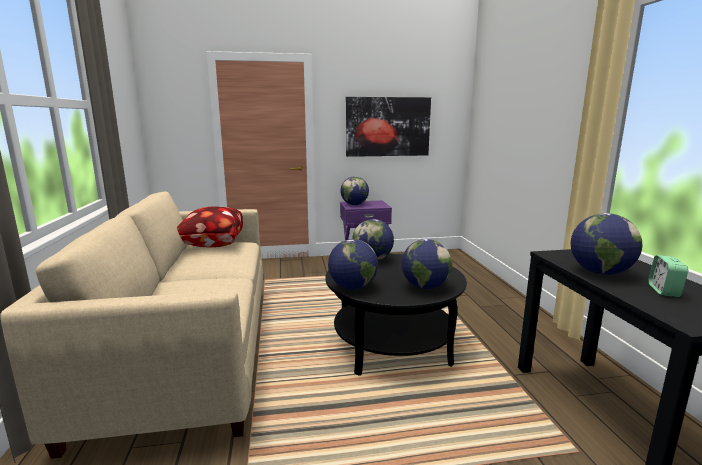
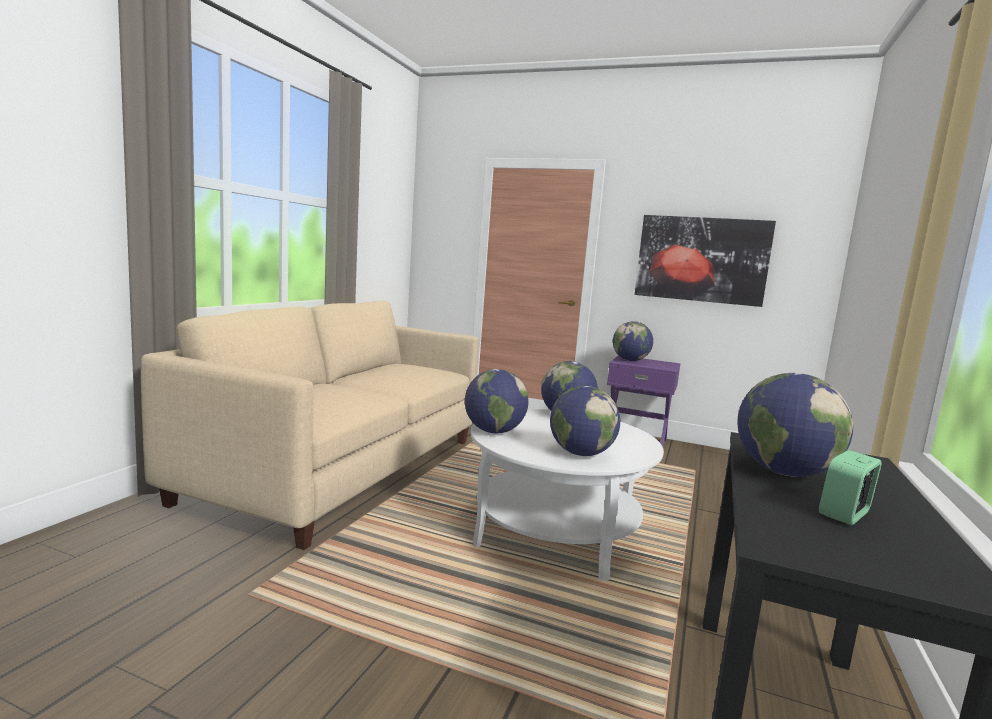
camera: 30 degrees right, 5 degrees down
(211, 245) = (413, 366): pillow -> none
(392, 345) = (555, 534): black coffee table -> white coffee table

